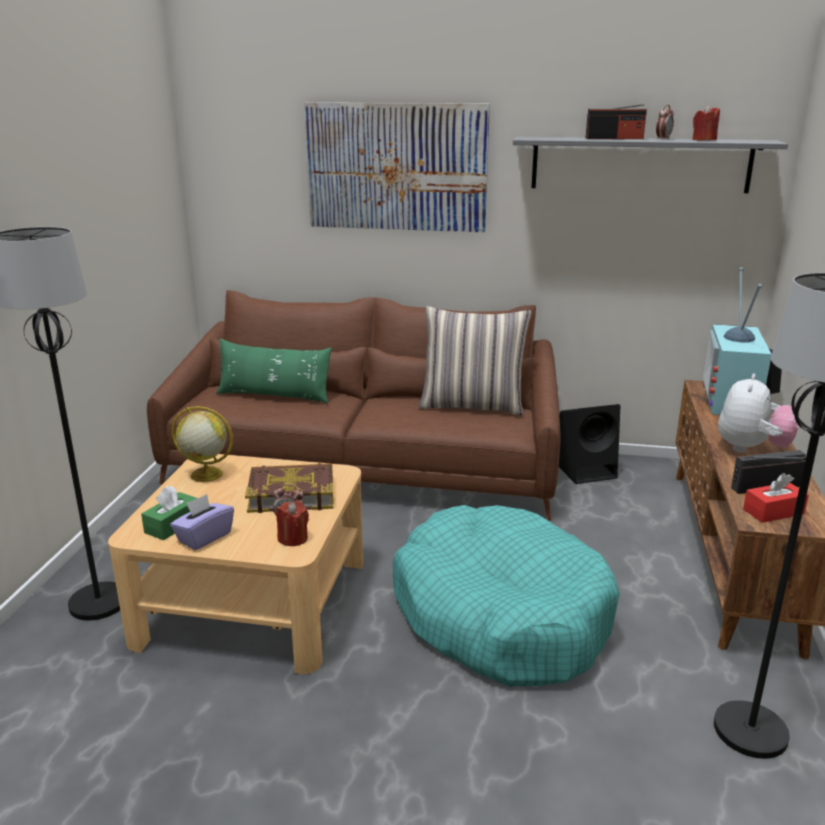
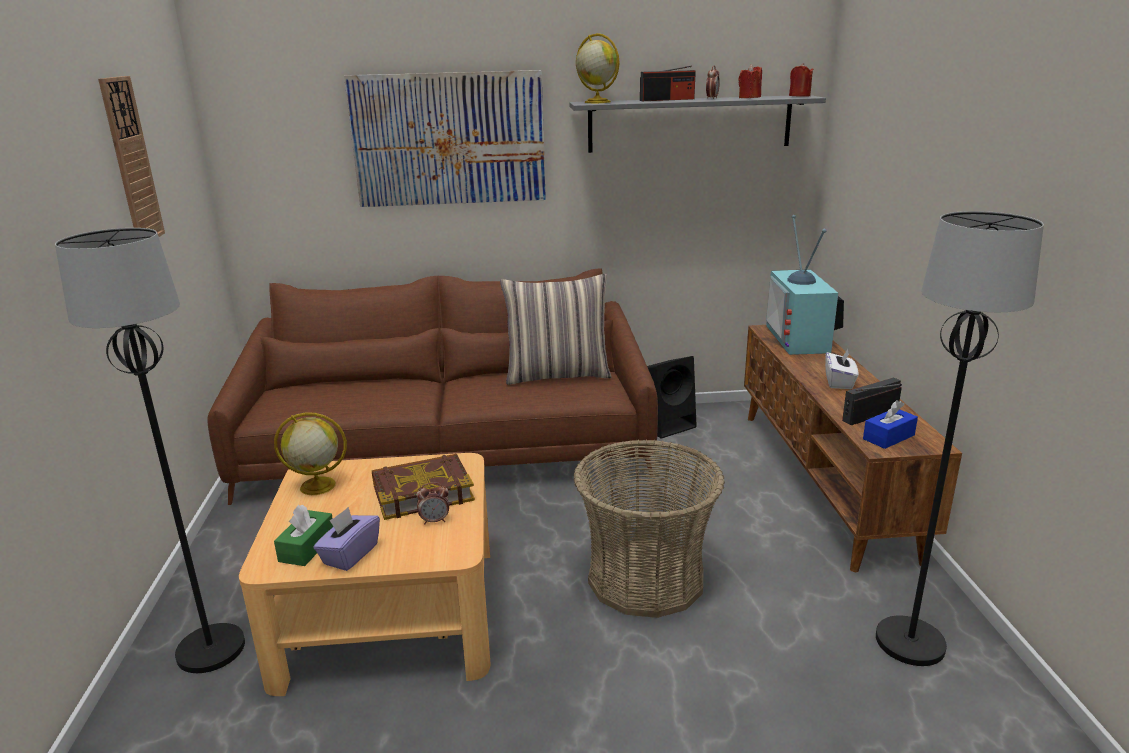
camera: 15 degrees left, 0 degrees up
(98, 171) = (131, 161): none -> wall clock
(274, 396) = (347, 391): green pillow -> none
(293, 538) = (448, 539): red candle -> red candle (799, 96)
(500, 614) = (646, 578): turquoise dog bed -> basket
(539, 138) = (596, 102): none -> globe
(751, 449) = (839, 382): plush toy -> white tissue box
(773, 512) = (888, 437): red tissue box -> blue tissue box

